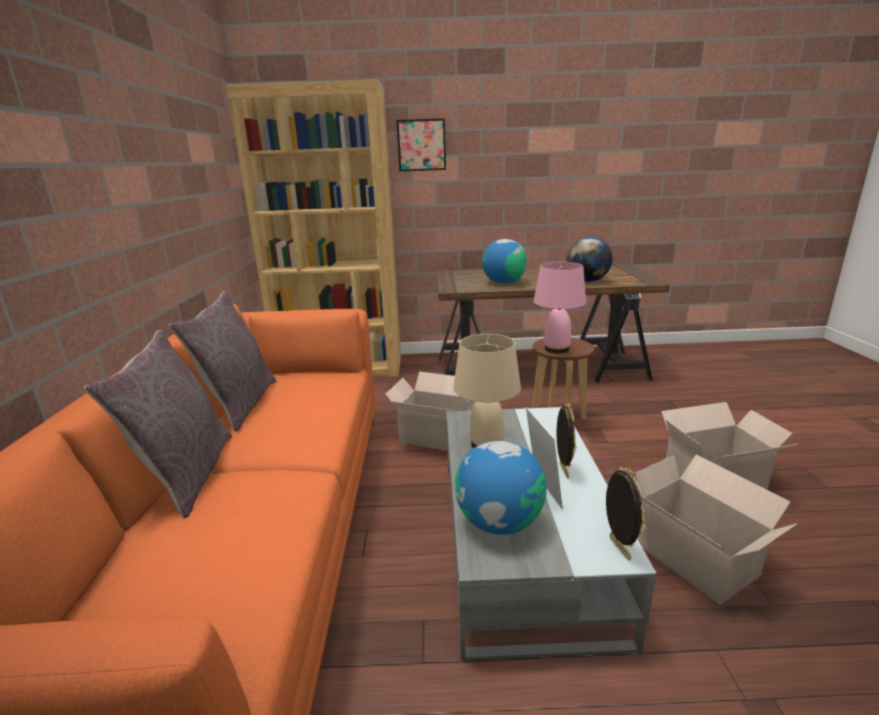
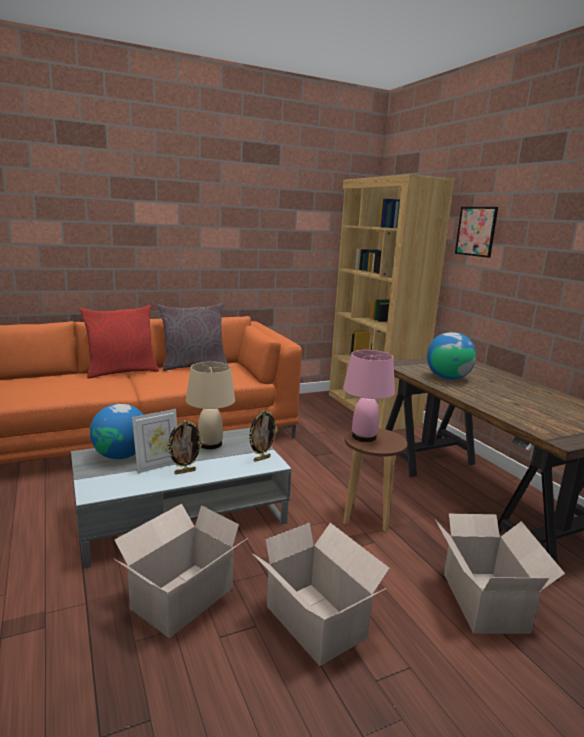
camera: 65 degrees right, 5 degrees down
(187, 475) = (121, 371): grey pillow -> red pillow
(435, 436) = (295, 463): cardboard box -> cardboard box (483, 600)
(587, 281) = (511, 409): globe -> none
(618, 549) = (98, 492): picture frame -> picture frame (261, 459)

